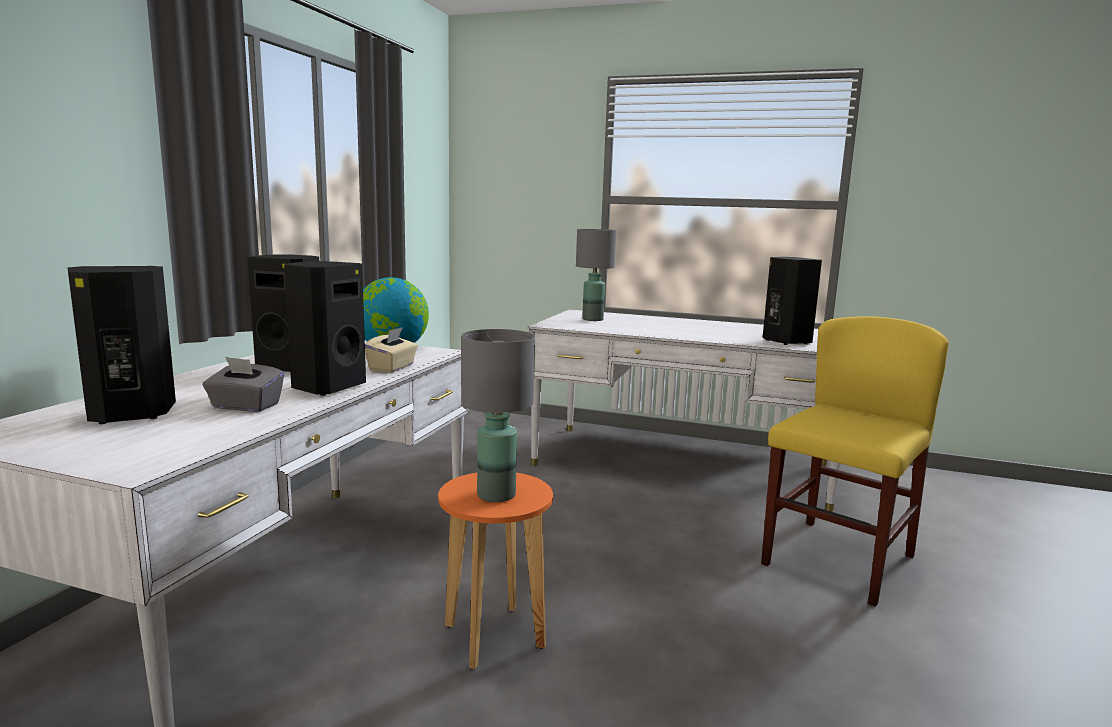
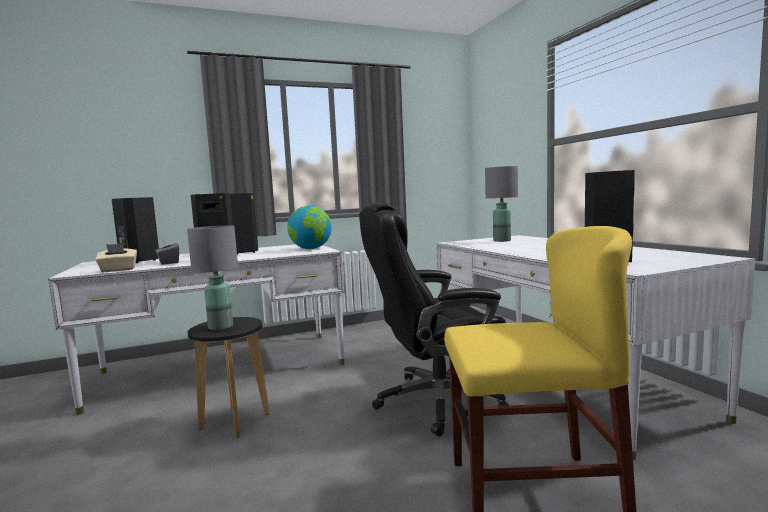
camera: 50 degrees right, 5 degrees down
(392, 367) = (273, 255): beige tissue box -> beige tissue box (118, 270)
(494, 637) = (234, 421): orange stool -> black stool
(643, 521) = (435, 401): none -> black office chair

